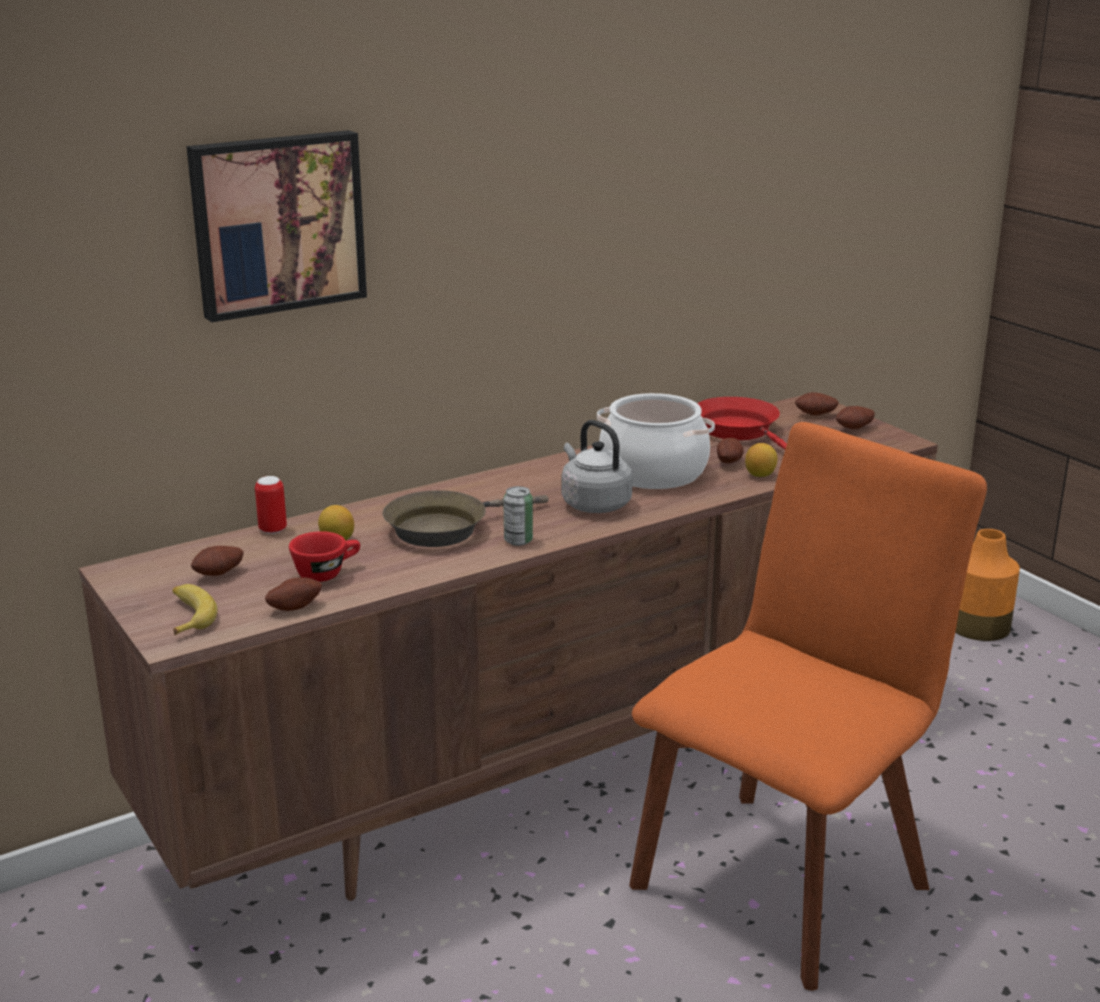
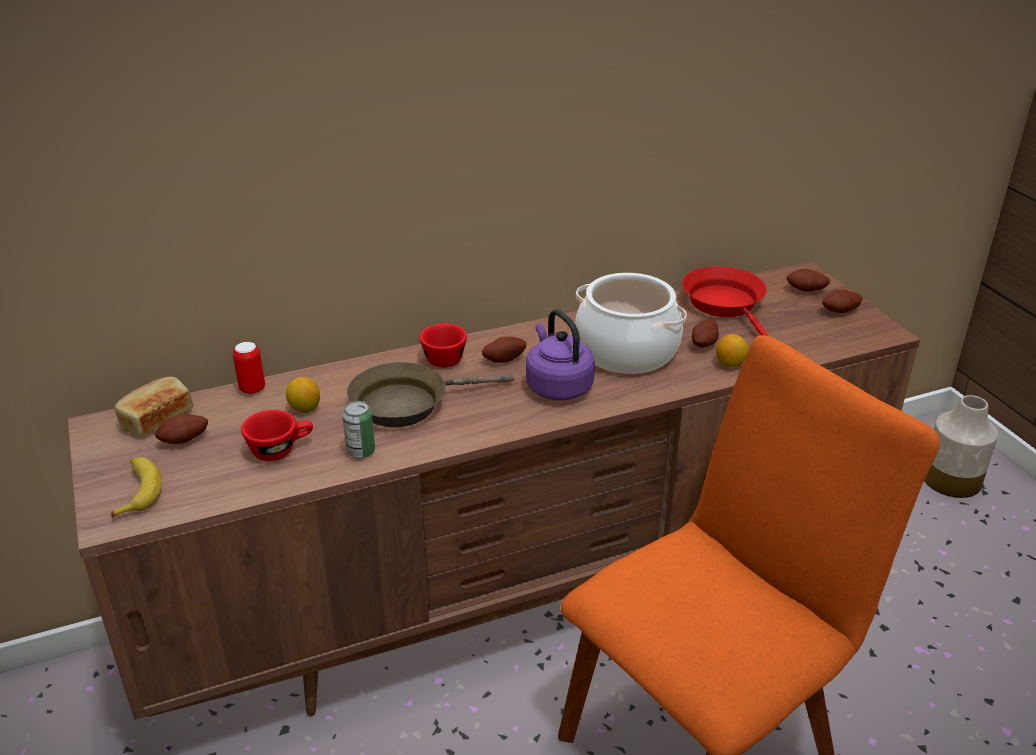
camera: 10 degrees right, 10 degrees up
(178, 560) = (156, 418): none -> bread
(276, 223) = (247, 105): picture -> none
(294, 607) = (235, 491): potato -> potato (504, 359)
(466, 490) = (444, 357): none -> red cup
(518, 541) = (470, 427): can -> can (361, 451)
(593, 504) = (557, 386): grey kettle -> purple kettle
(977, 625) = (950, 479): orange vase -> beige vase

